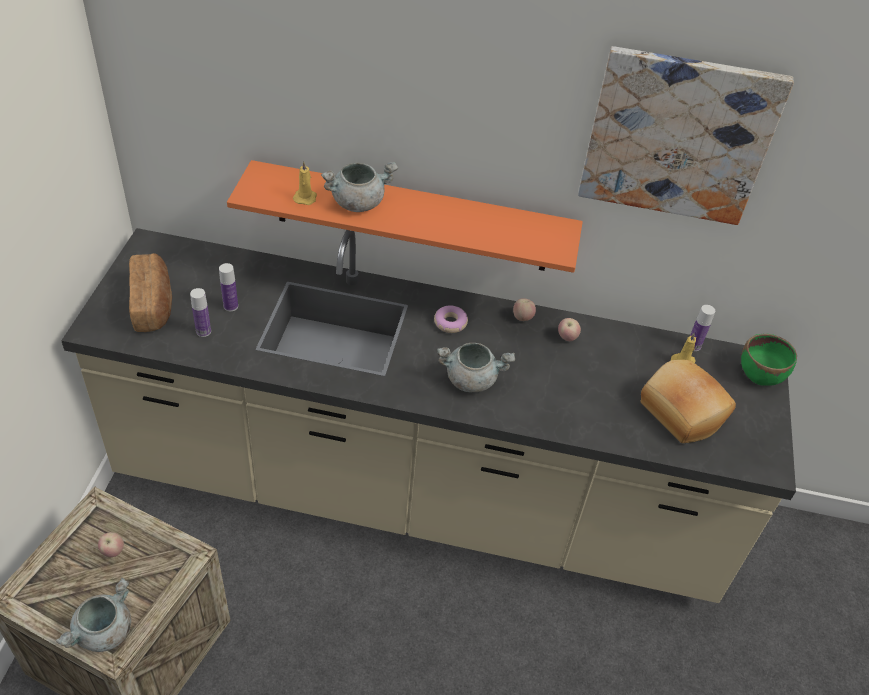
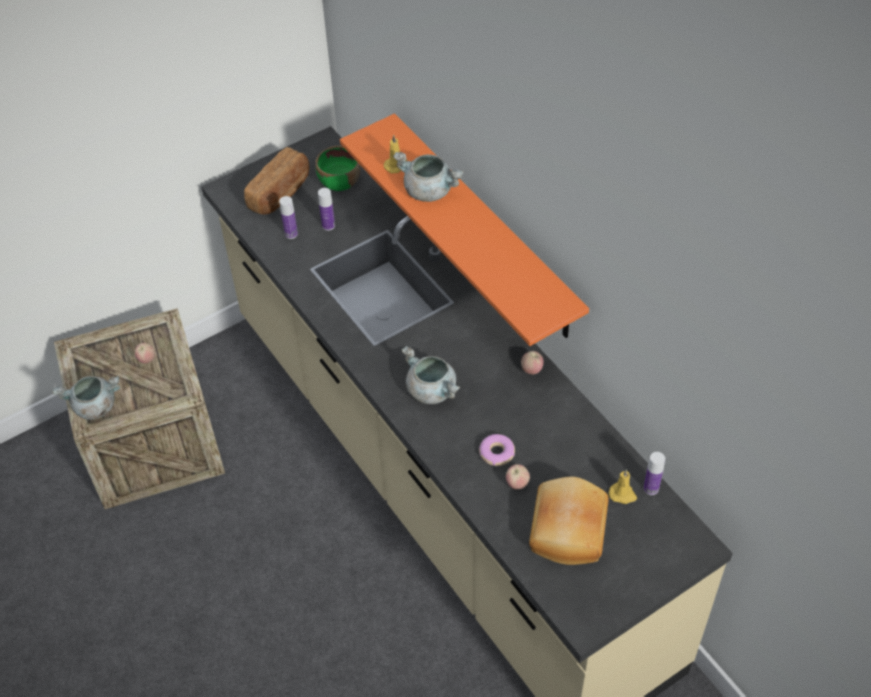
camera: 50 degrees right, 5 degrees up
(450, 323) = (469, 337): donut -> donut (496, 453)
(567, 337) = (548, 409): apple -> apple (517, 483)
(678, 136) = (646, 272): picture -> none
(760, 375) = (680, 552): green bowl -> green bowl (339, 182)

